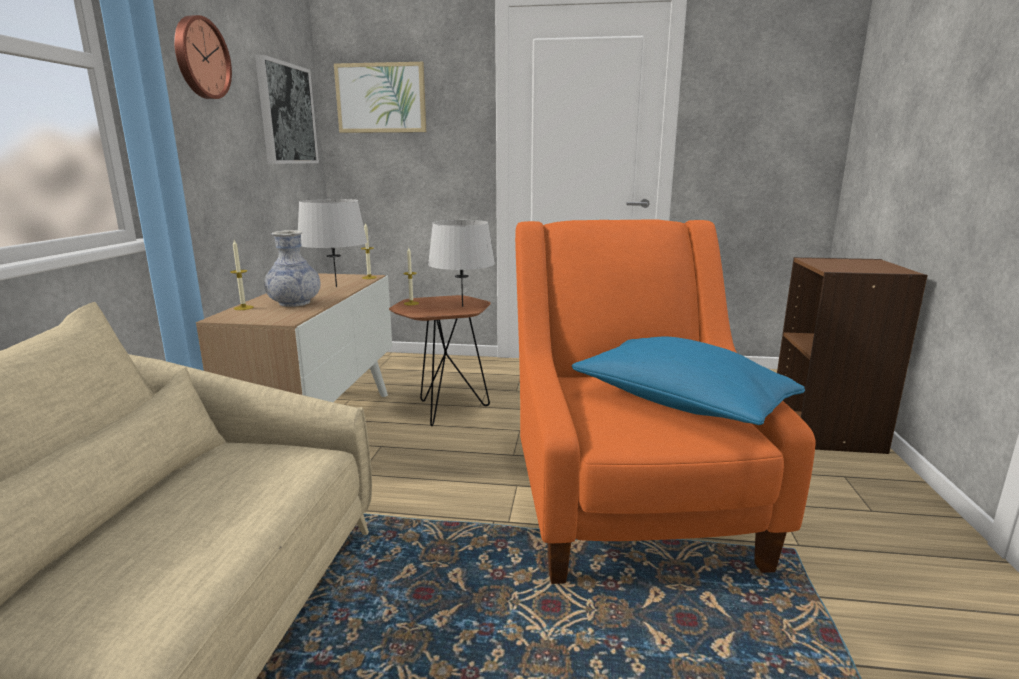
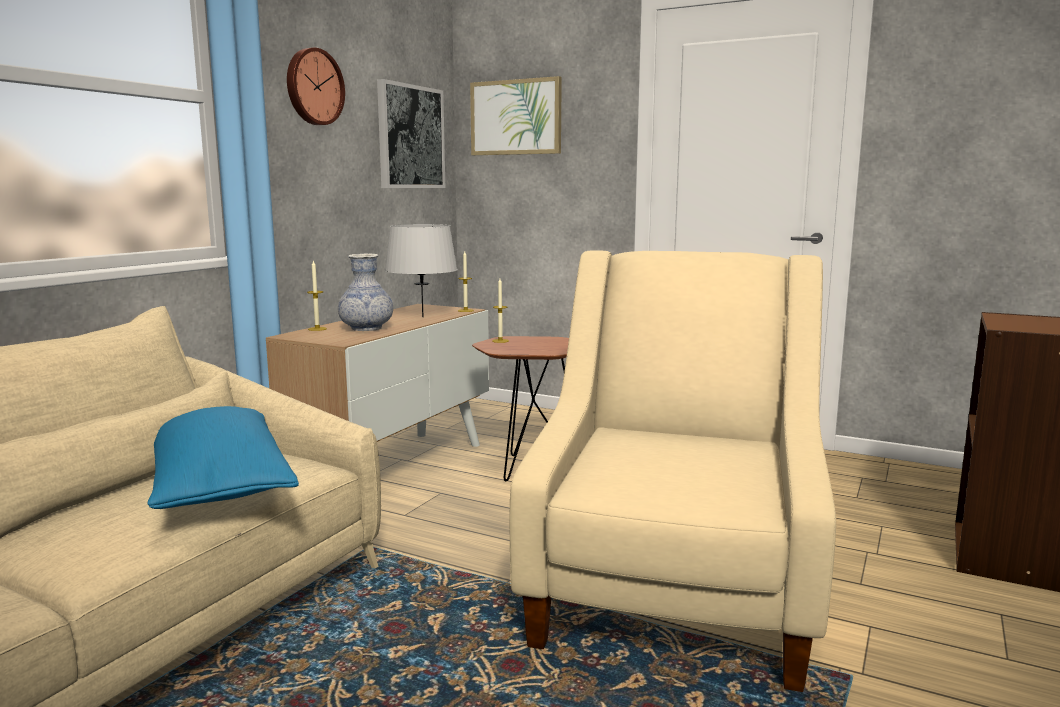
camera: 20 degrees right, 5 degrees down
(462, 306) = (551, 347): grey table lamp -> none
(630, 506) = (674, 594): orange armchair -> beige armchair
(679, 405) = (705, 466): blue pillow -> blue pillow (218, 486)

